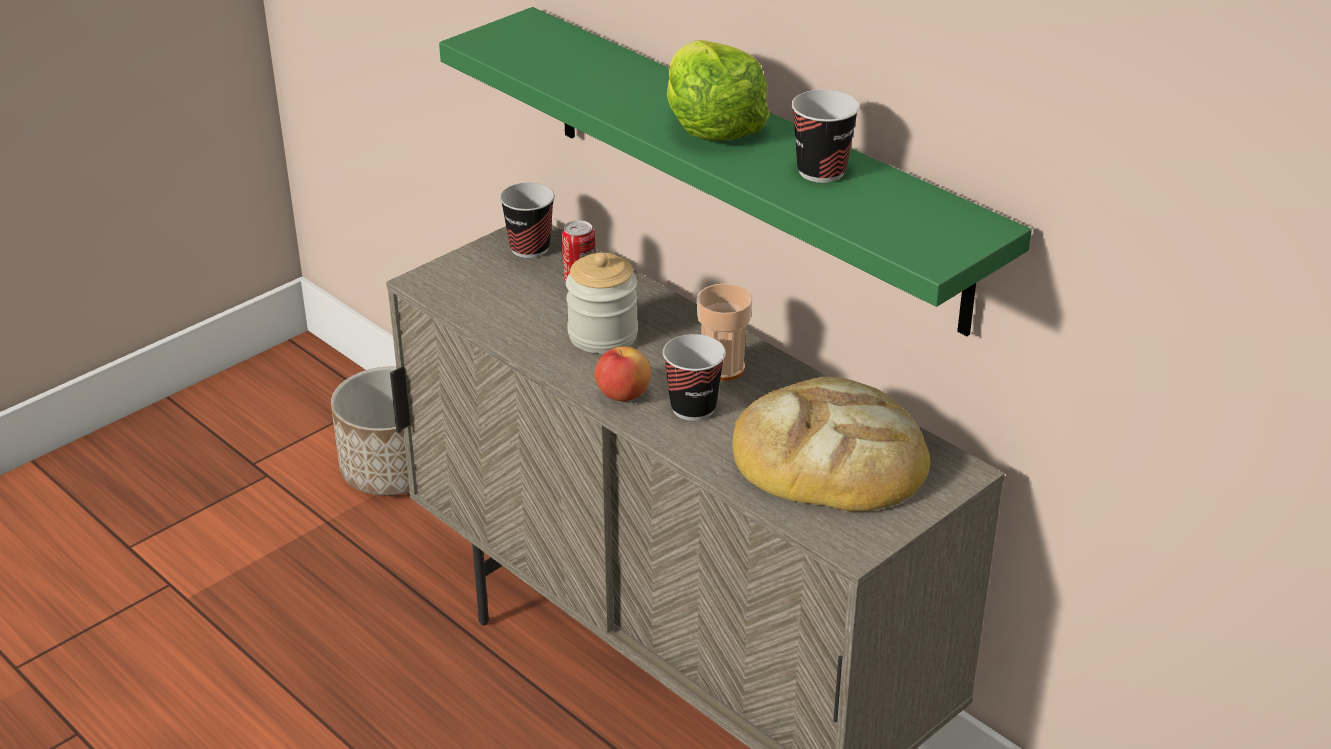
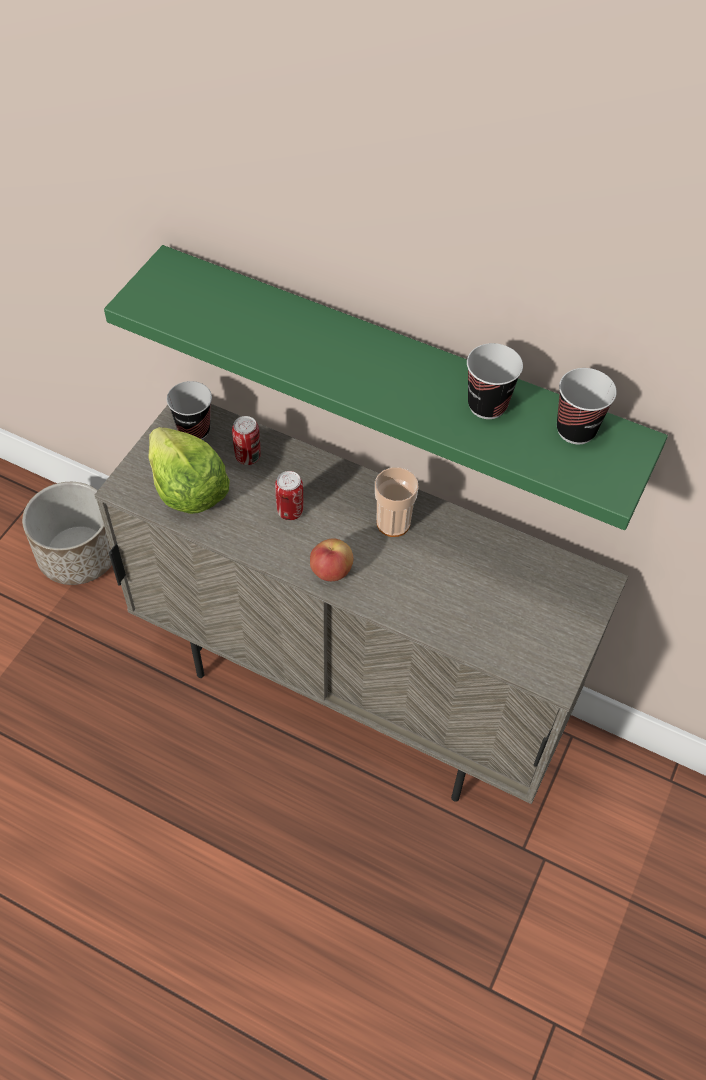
camera: 20 degrees left, 20 degrees up
(603, 335) = (290, 511): jar -> can
(693, 408) = (388, 570): cup -> cup (576, 430)
(711, 125) = (378, 367): lettuce -> lettuce (187, 489)
(829, 456) = (504, 593): bread -> none

